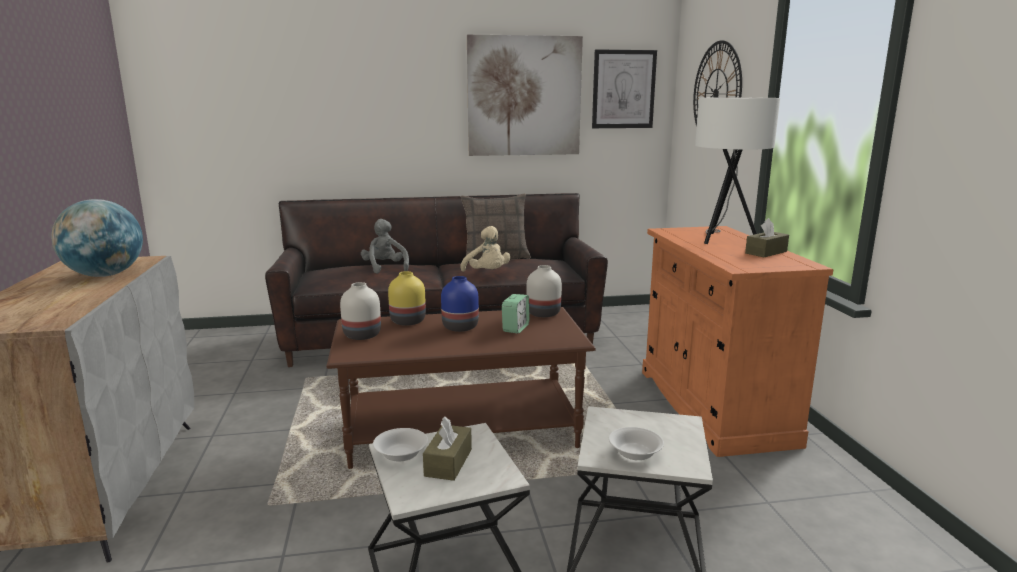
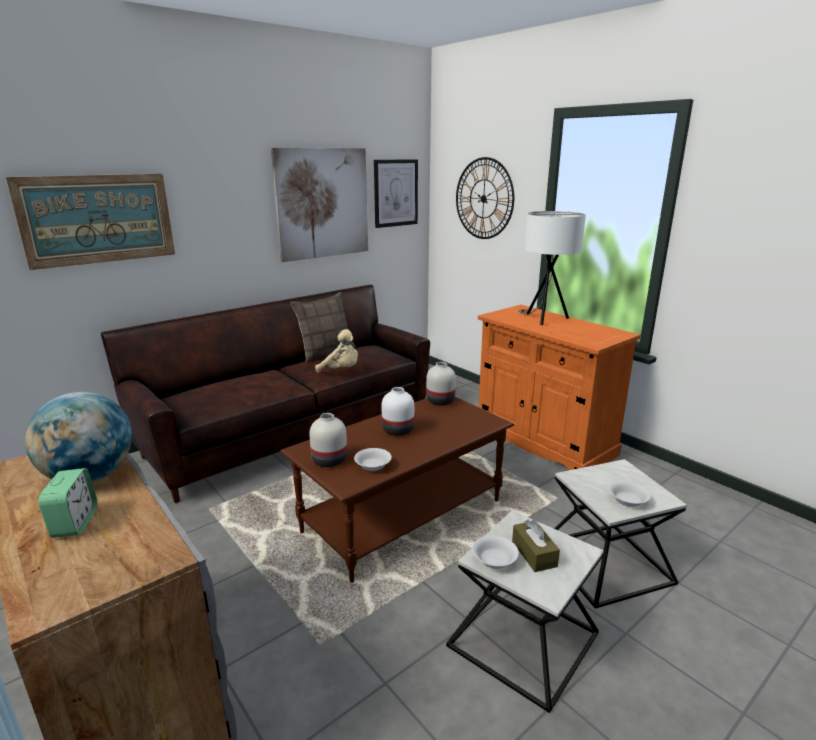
camera: 30 degrees left, 5 degrees up
(291, 97) = (98, 219): none -> picture
(385, 268) = (242, 383): grey plush toy -> none
(391, 347) = (372, 466): none -> white bowl
(407, 321) = (347, 435): yellow vase -> none
(461, 327) = (399, 430): blue vase -> white vase
(515, 328) = (440, 420): alarm clock -> alarm clock (75, 523)
(766, 252) = (585, 326): brown tissue box -> none

